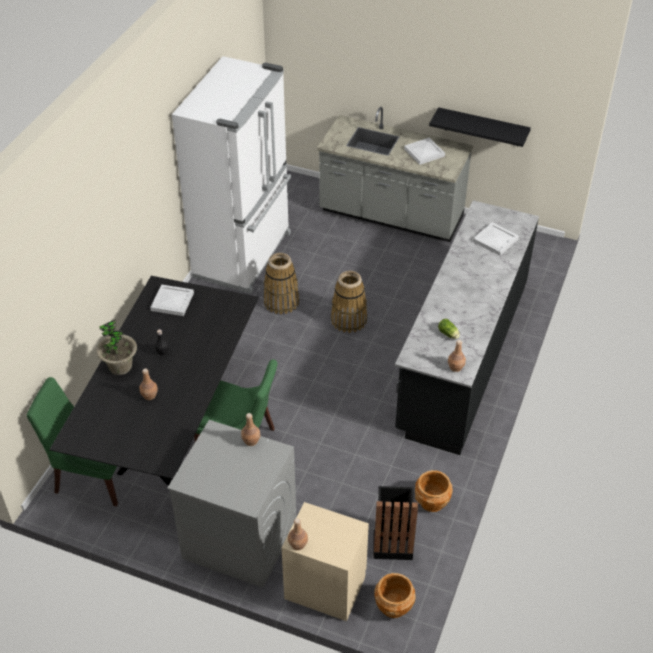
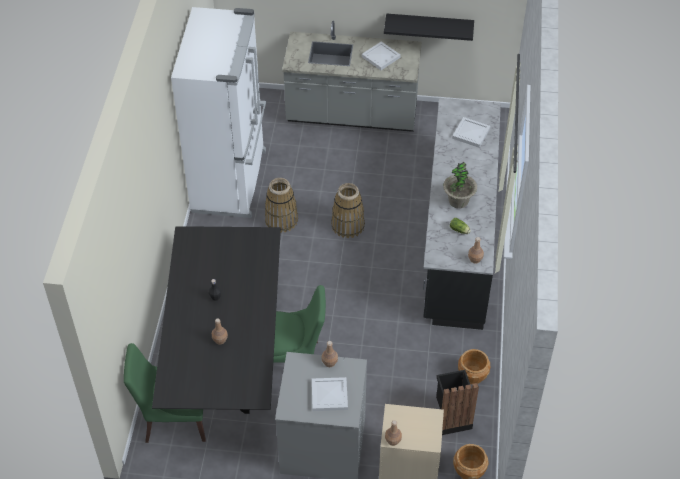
camera: 15 degrees left, 5 degrees up
(120, 366) = (183, 318): potted plant -> potted plant (458, 201)
(173, 302) = (205, 248): white tray -> white tray (330, 395)

